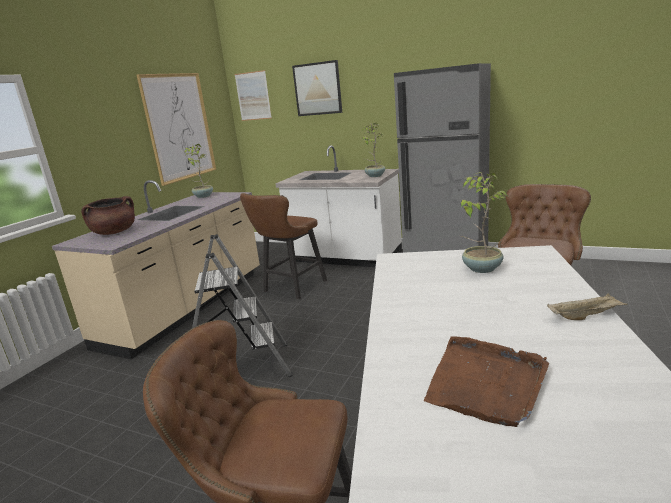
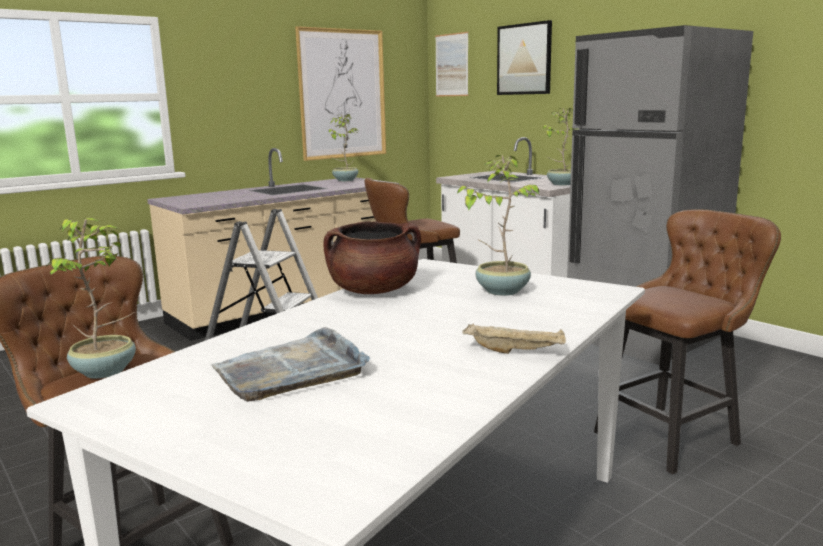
camera: 25 degrees right, 5 degrees down
(114, 232) = (210, 197): brown cooking pot -> brown cooking pot (374, 291)
(265, 433) = (106, 371): none -> potted plant
(485, 383) = (291, 370): brown tray -> grey tray

